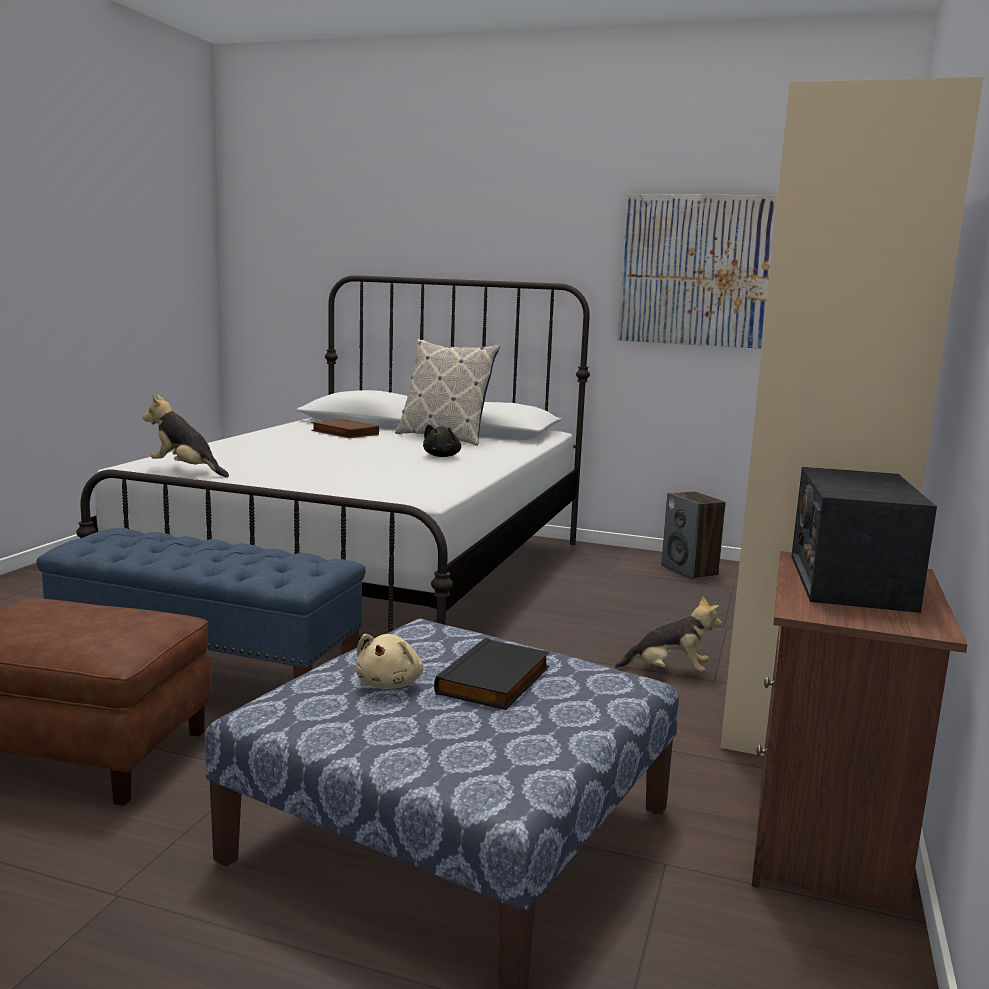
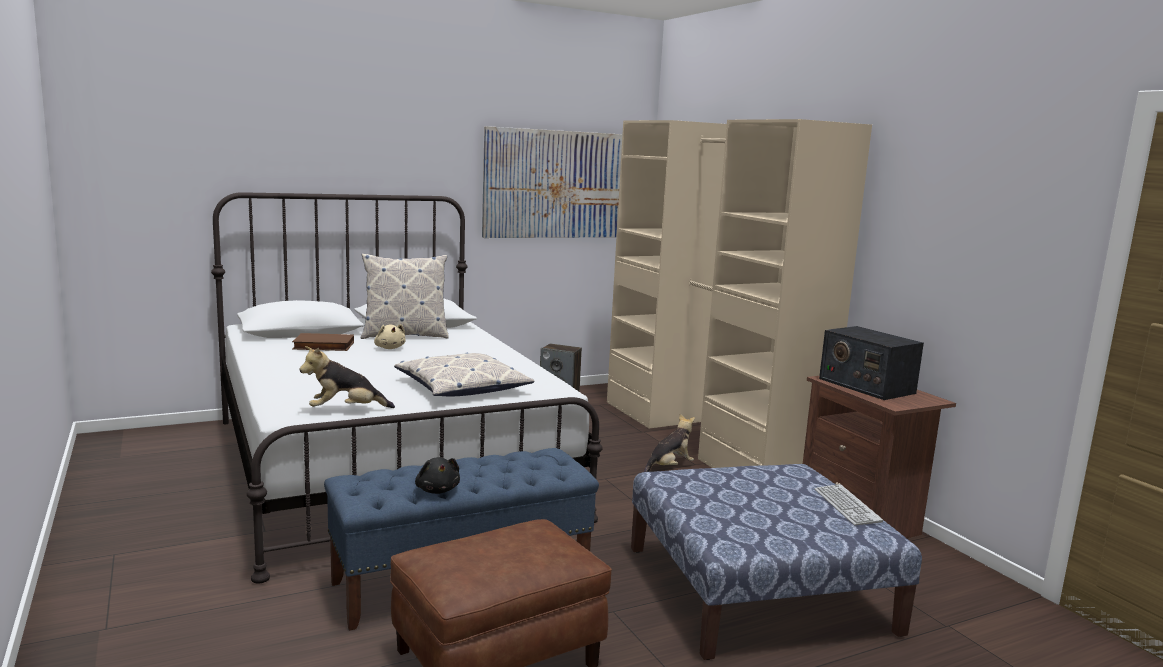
camera: 45 degrees left, 0 degrees up
(340, 477) = (462, 387): none -> pillow
(390, 684) = (735, 510): beige plush toy -> beige plush toy (390, 348)
(442, 456) = (459, 353): black plush toy -> black plush toy (437, 490)
(496, 681) = (764, 489): black book -> none
(552, 741) = (847, 506): none -> keyboard

